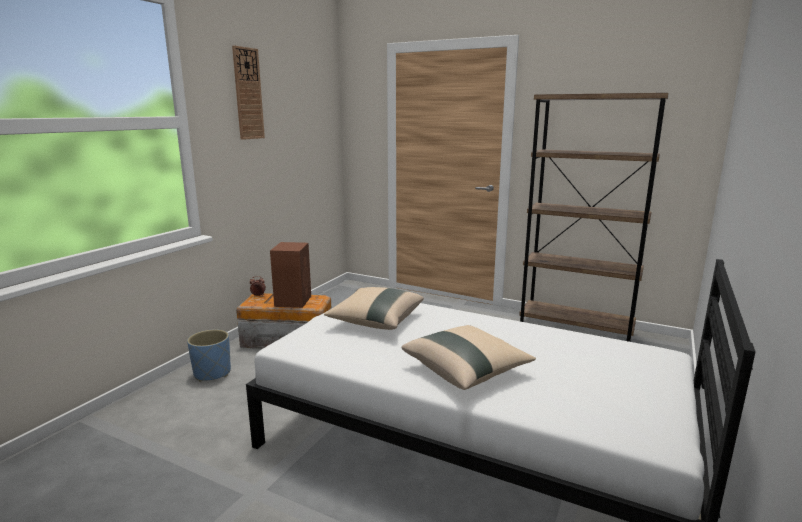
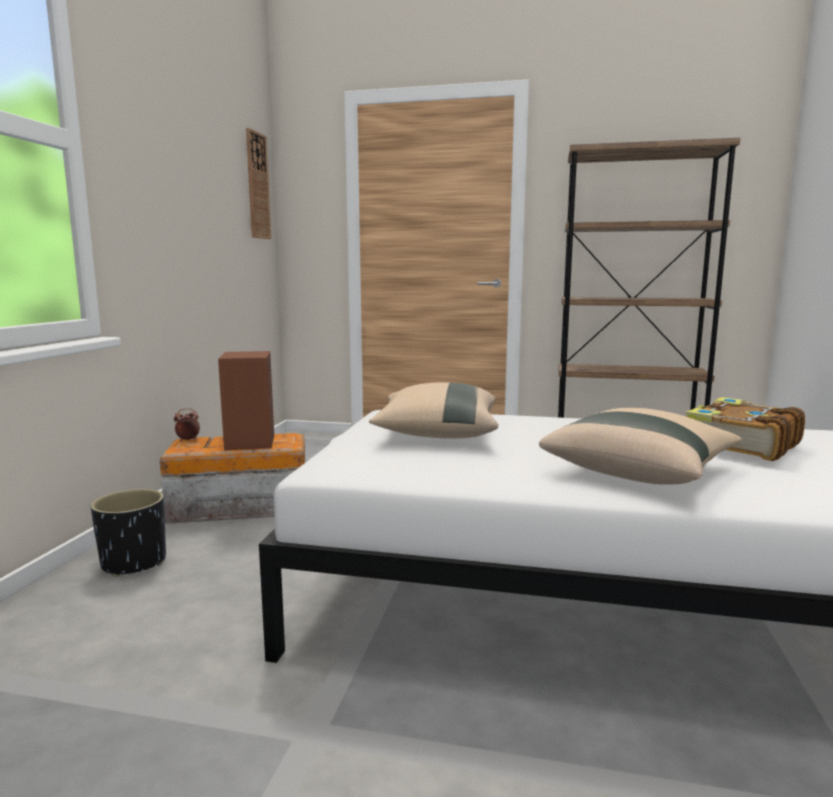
camera: 15 degrees left, 5 degrees down
(212, 373) = (134, 563): blue planter -> black planter
(248, 94) = (164, 126): wall clock -> wall clock (257, 186)
(564, 355) = (740, 445): none -> book

